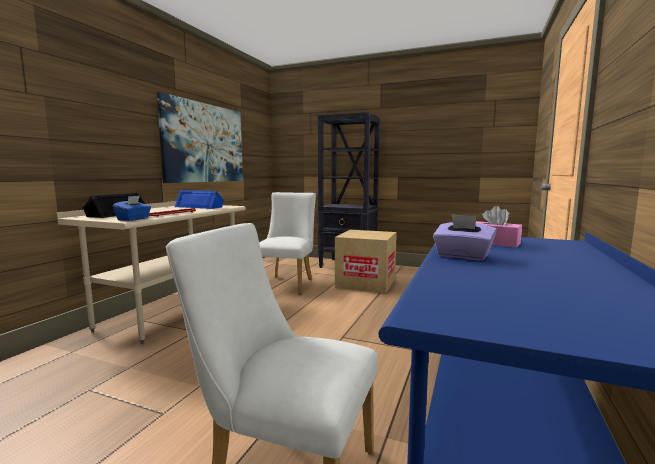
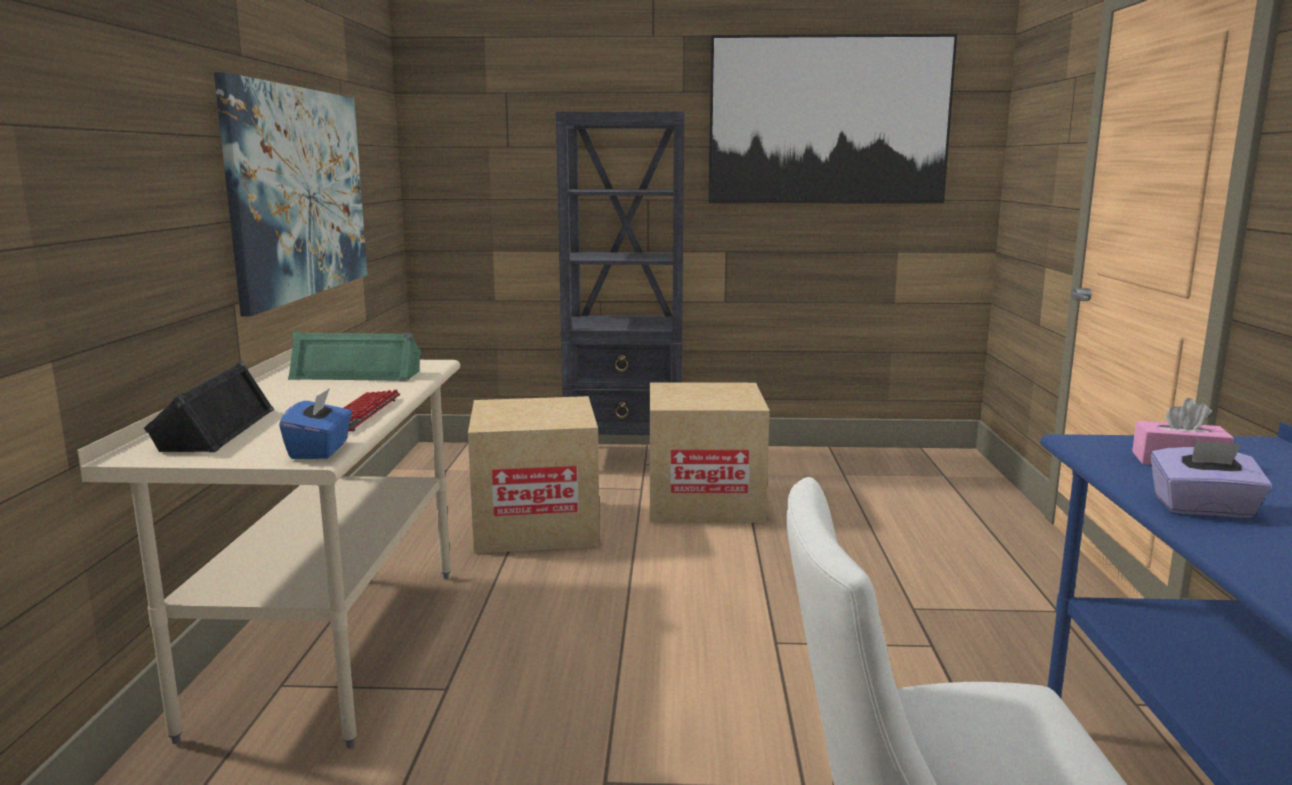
camera: 20 degrees left, 5 degrees up
(199, 207) = (357, 374): blue speaker -> green speaker
(287, 283) = (536, 526): white chair -> cardboard box
(445, 116) = (828, 120): none -> picture

